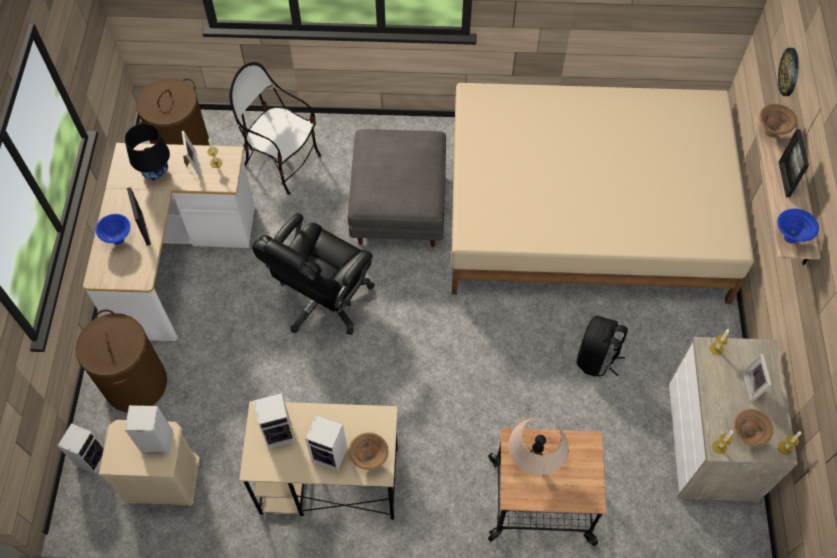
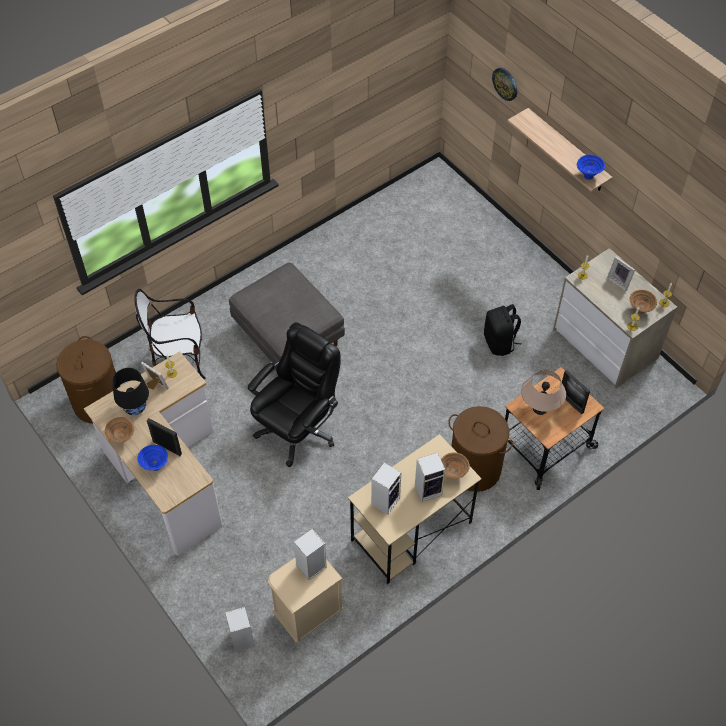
camera: 40 degrees left, 5 degrees down
(135, 383) = (222, 572): brown laundry basket -> brown laundry basket (474, 469)
(323, 300) = (297, 428): black office chair -> black office chair turned 135 degrees counterclockwise
(586, 212) = (412, 260): beige bed -> none
(771, 133) = (526, 125): brown bowl -> brown bowl (123, 439)
(784, 179) = (556, 146): picture frame -> picture frame (571, 403)

